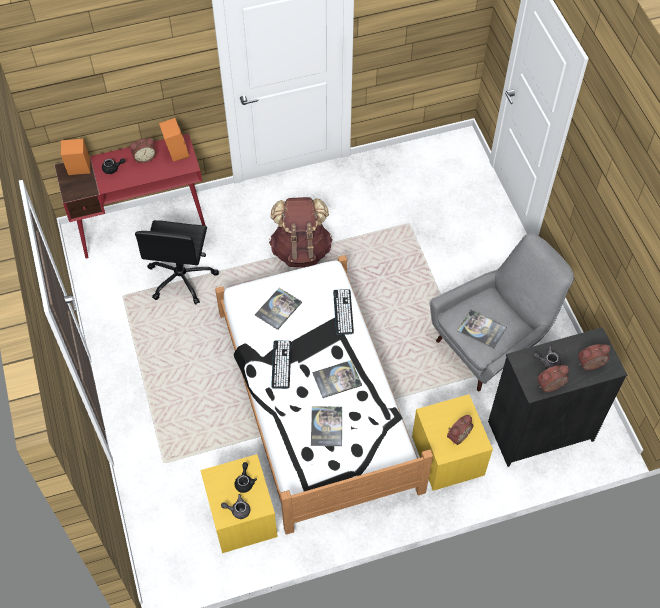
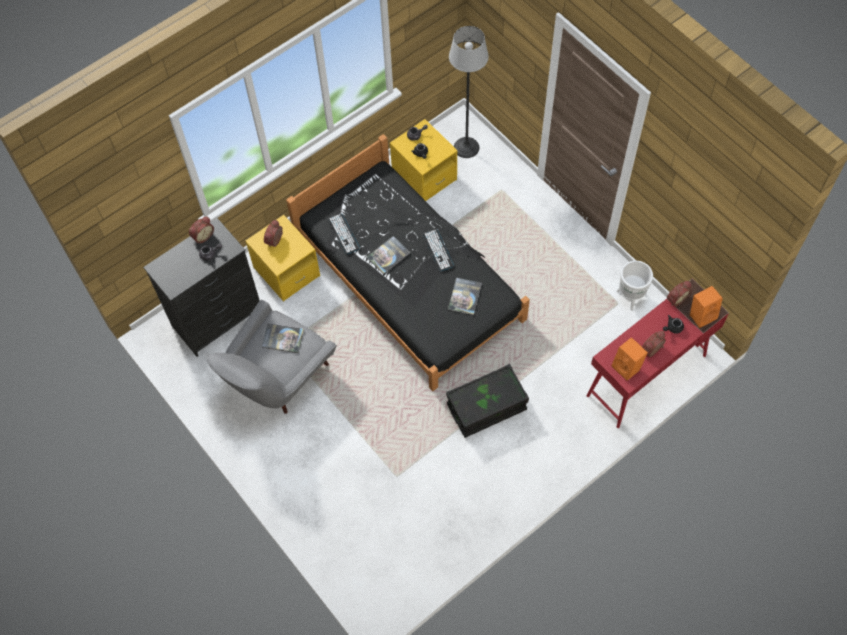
camera: 160 degrees right, 5 degrees up
(107, 297) = (630, 297): none -> white planter
(172, 535) = (466, 147): none -> floor lamp
(182, 277) = (578, 339): black office chair -> none
(301, 250) = (486, 407): brown backpack -> black storage box
(317, 398) = (408, 278): white bed -> black bed
(326, 426) = (380, 216): book -> none
(343, 312) = (408, 314): keyboard -> keyboard (344, 234)
(591, 365) = (174, 264): alarm clock -> alarm clock (676, 298)

